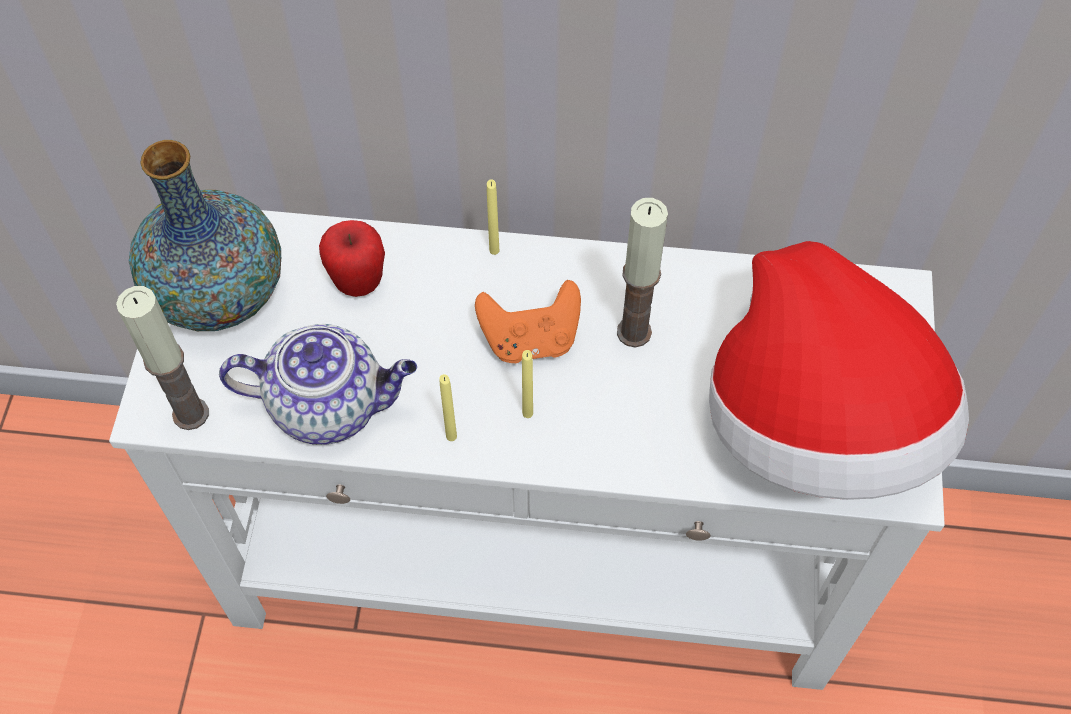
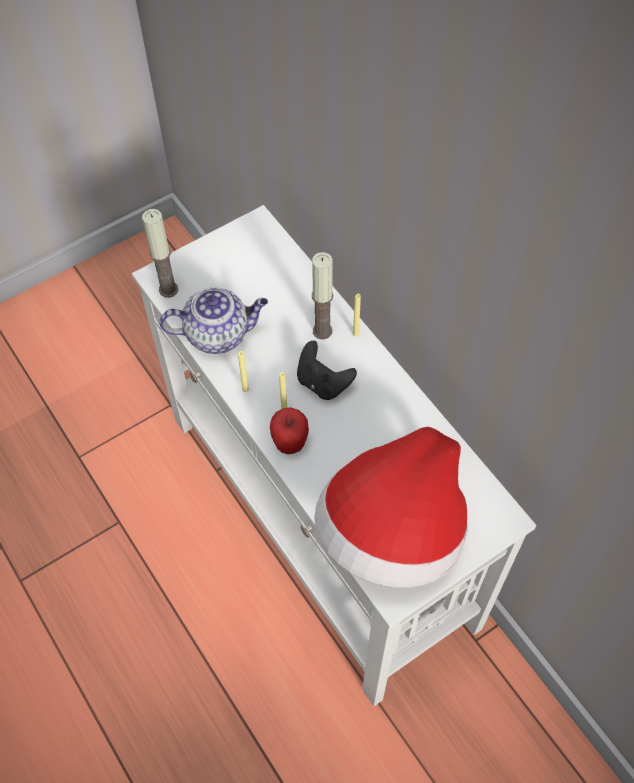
camera: 50 degrees right, 0 degrees up
(219, 293) = (233, 253): vase -> none
(330, 405) = (218, 334): teapot -> teapot turned 60 degrees counterclockwise
(358, 281) = (288, 296): apple -> apple (290, 443)
(530, 340) = (323, 382): orange game controller -> black game controller
(634, 332) = (368, 420): candle -> candle (322, 331)

